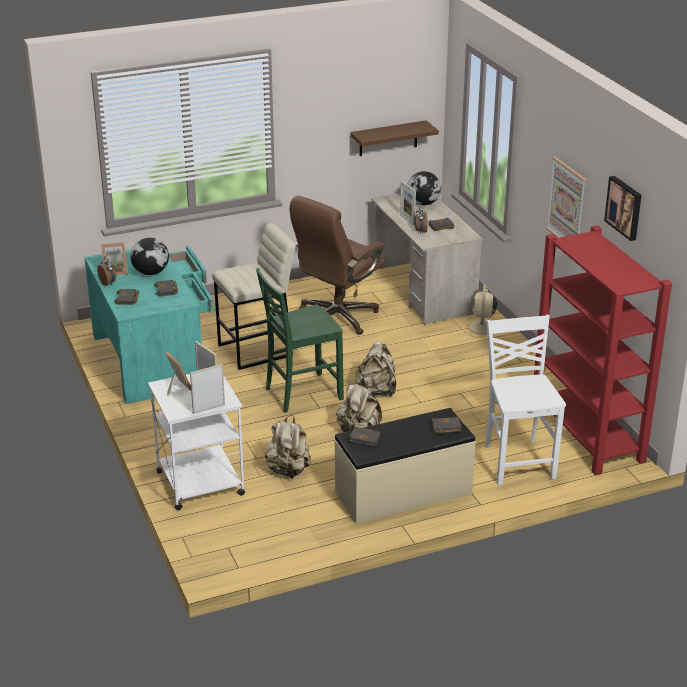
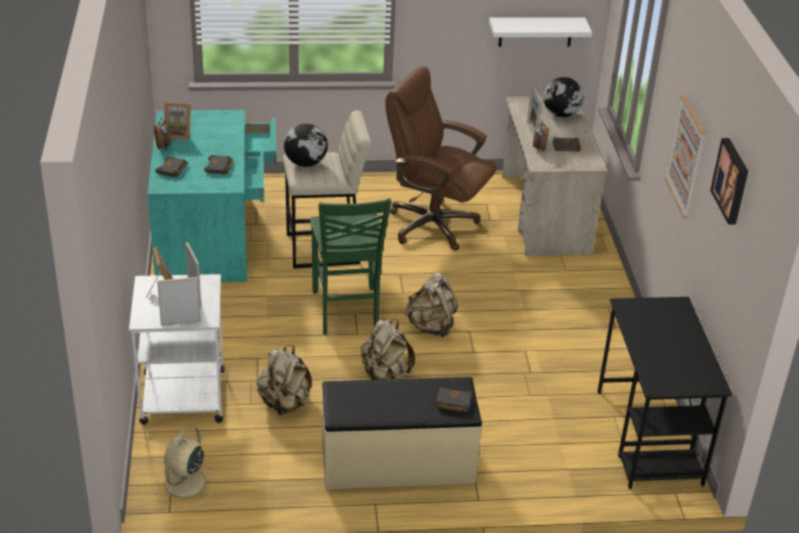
camera: 15 degrees right, 5 degrees up
(151, 272) = (215, 143): globe -> globe (306, 163)
(301, 393) = (346, 312): green chair -> green chair turned 90 degrees counterclockwise
(339, 316) = (435, 226): brown office chair -> brown office chair turned 60 degrees clockwise
(365, 438) = (353, 395): black book -> none
(388, 138) = (535, 31): brown shelf -> white shelf
(482, 328) = (589, 274): beige fan -> beige fan (184, 485)
(518, 461) = (549, 454): white chair -> none
(587, 434) = (649, 438): red bookcase -> black desk

